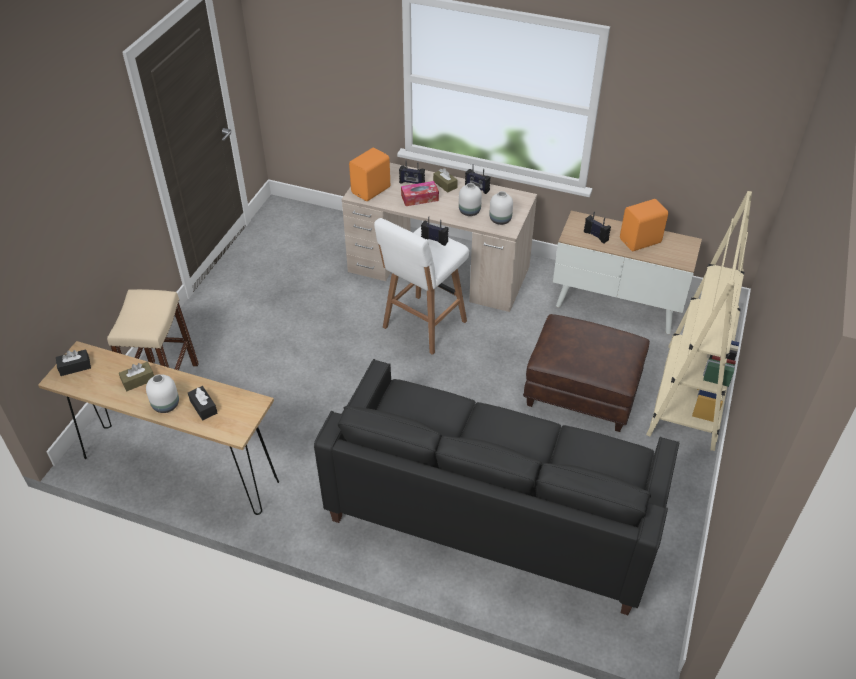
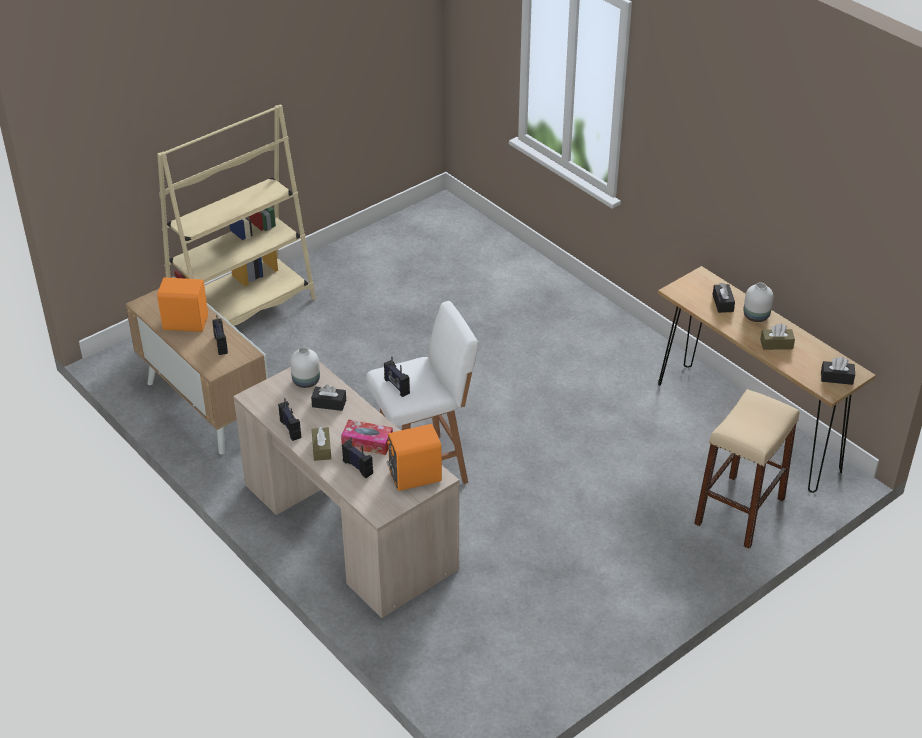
camera: 150 degrees left, 5 degrees down
(469, 211) = (329, 403): white vase -> black tissue box
(493, 511) = (491, 299): black sofa -> none
(580, 393) = (333, 347): brown ottoman -> none

